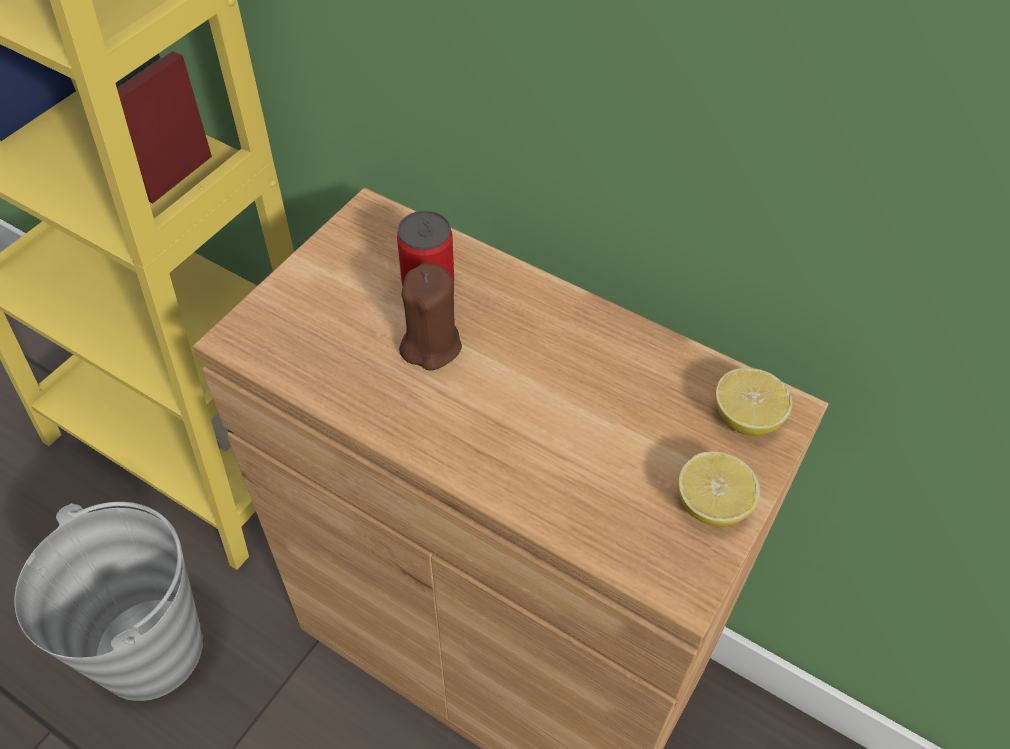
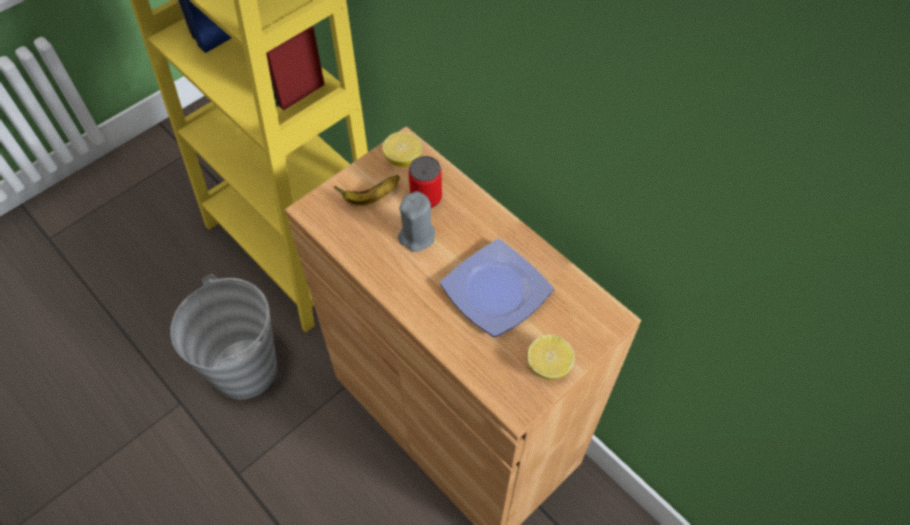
camera: 15 degrees right, 5 degrees up
(337, 301) = (371, 198): none -> banana
(431, 346) = (417, 236): brown candle -> grey candle
(591, 405) = (498, 291): none -> plate
(746, 418) = (587, 318): lemon -> lemon (403, 158)

